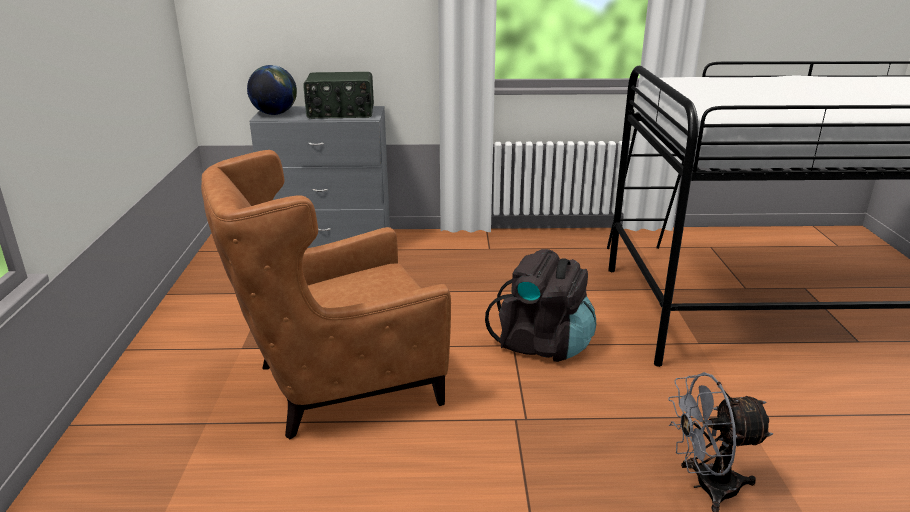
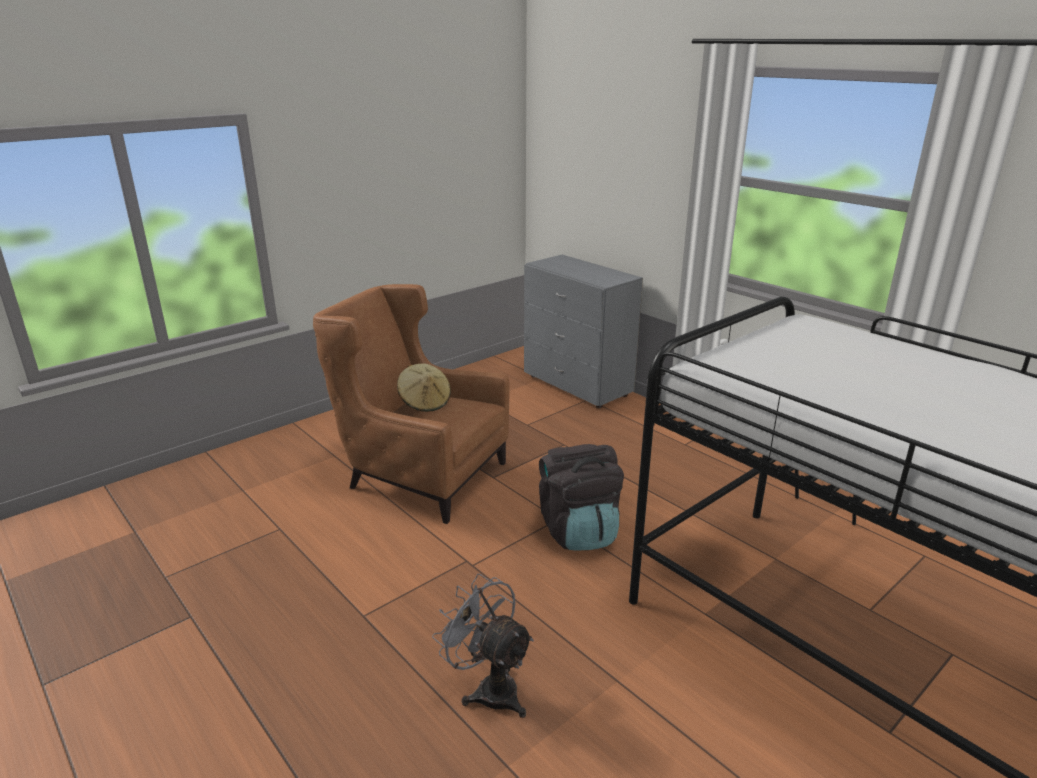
camera: 50 degrees right, 0 degrees up
(275, 114) = (552, 262): globe -> none
(331, 291) = (425, 402): none -> beige hat
(341, 113) = (595, 274): radio -> none

